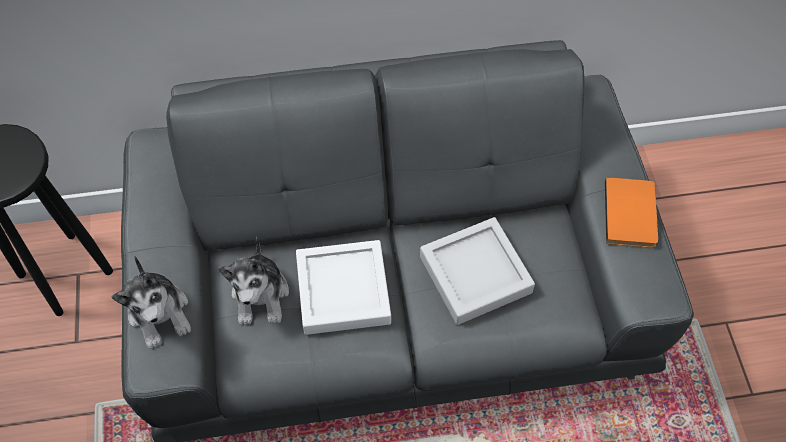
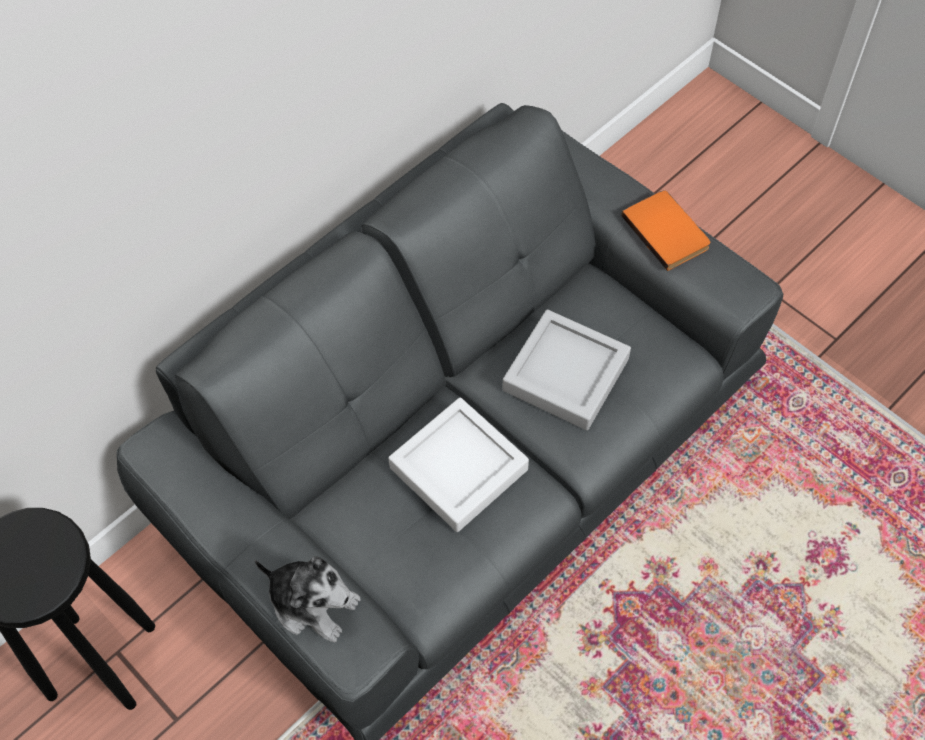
camera: 35 degrees left, 0 degrees up
(260, 295) = (382, 525): plush toy -> none

